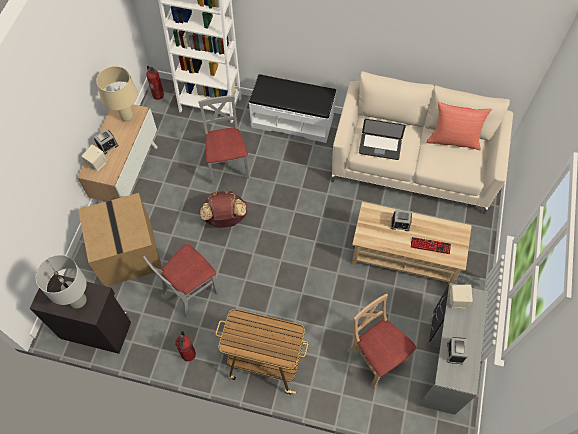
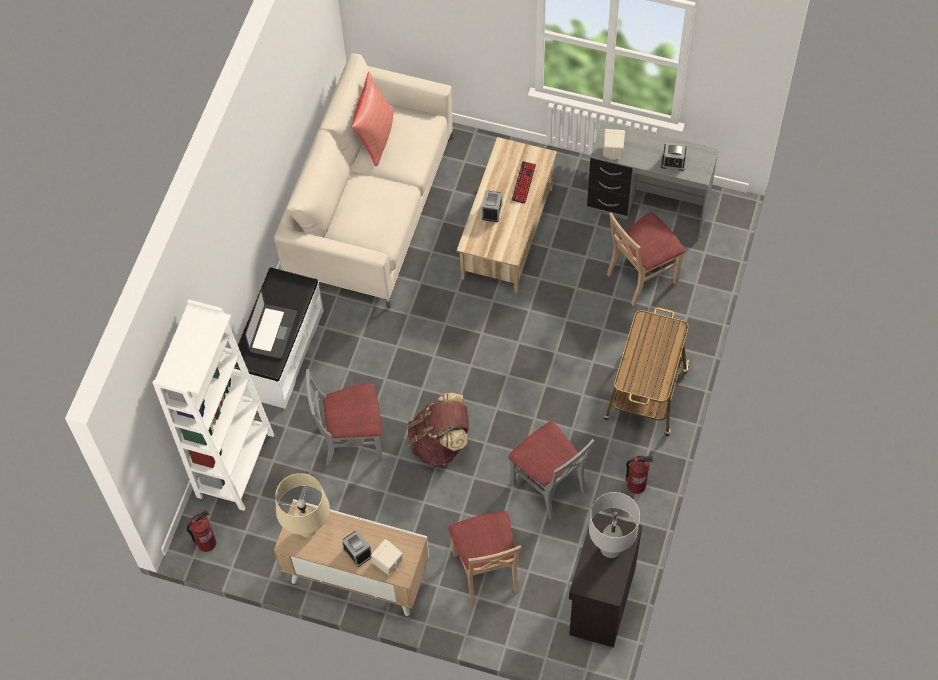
camera: 85 degrees left, 0 degrees up
(126, 252) = (487, 571): cardboard box -> beige chair
(380, 147) = (379, 219): laptop -> laptop (273, 332)

